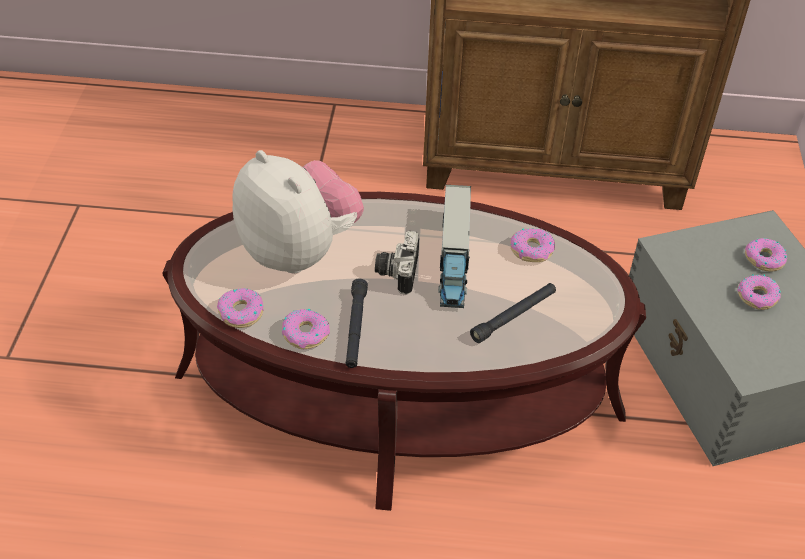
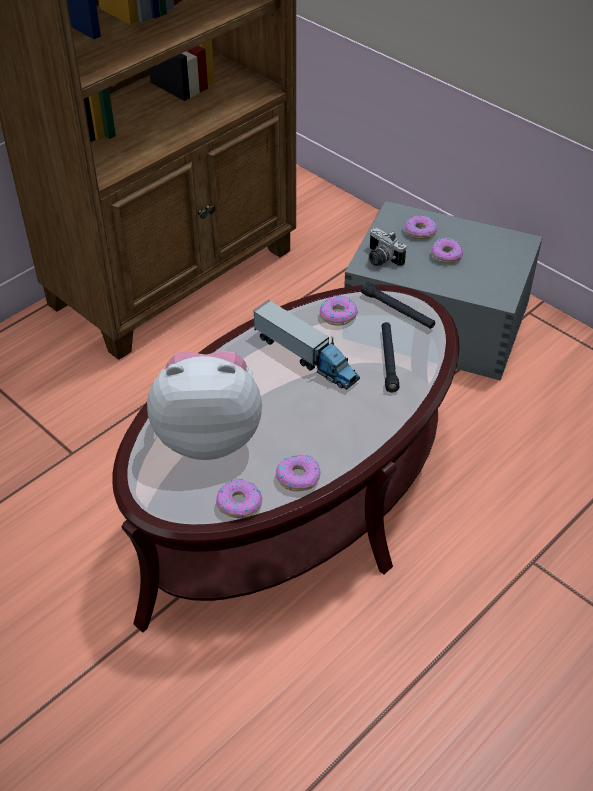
camera: 50 degrees left, 0 degrees up
(355, 328) = (320, 446): black flashlight -> black flashlight (397, 310)
(396, 271) = (286, 394): camera -> camera (380, 259)

